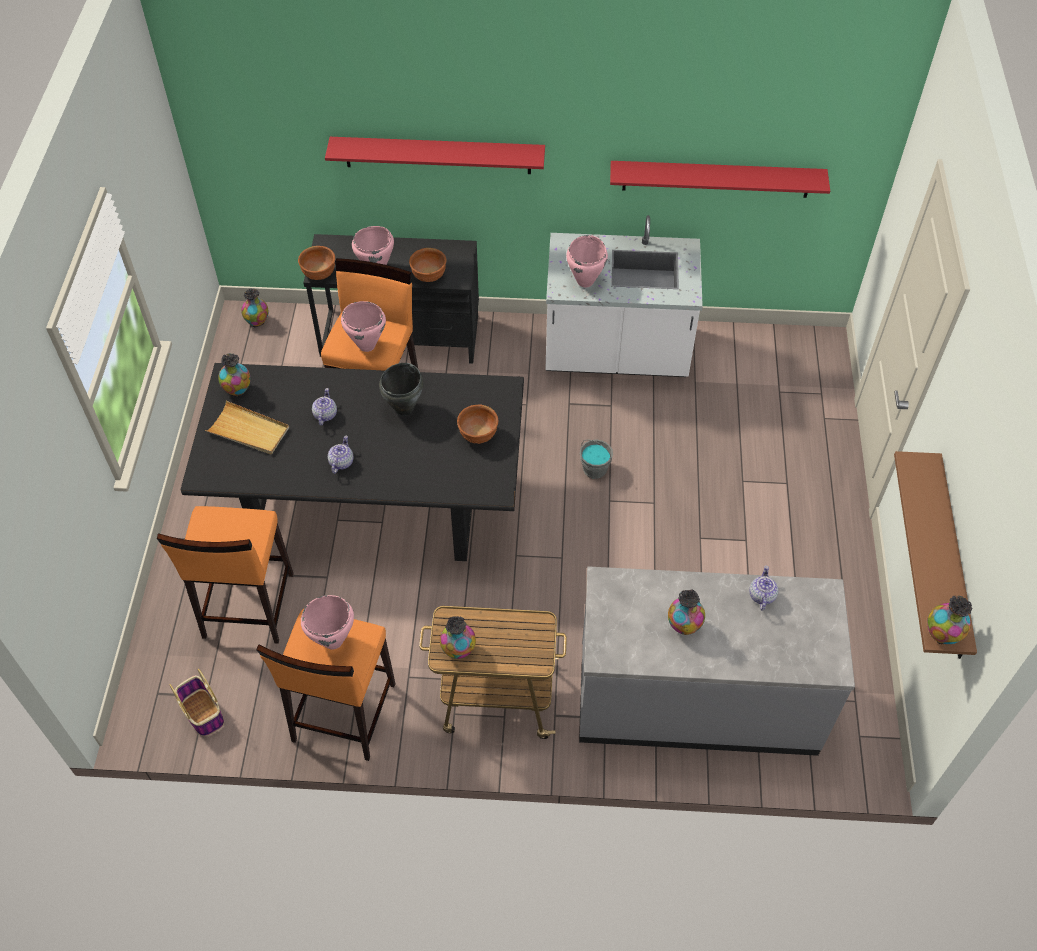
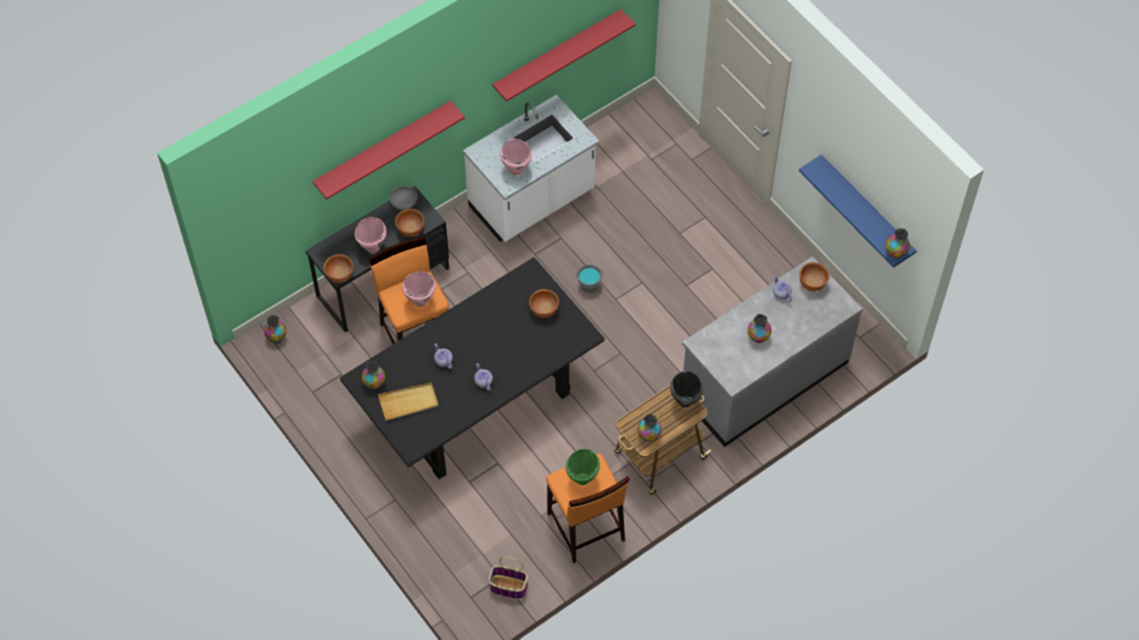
camera: 40 degrees left, 5 degrees up
(247, 606) = (469, 513): orange stool -> none
(333, 641) = (583, 479): pink cooking pot -> green cooking pot
(404, 409) = (486, 324): black cooking pot -> black cooking pot (685, 401)
(449, 249) = (404, 203): none -> grey bowl
(813, 612) = (812, 284): none -> brown bowl
(951, 559) = (866, 209): brown shelf -> blue shelf

